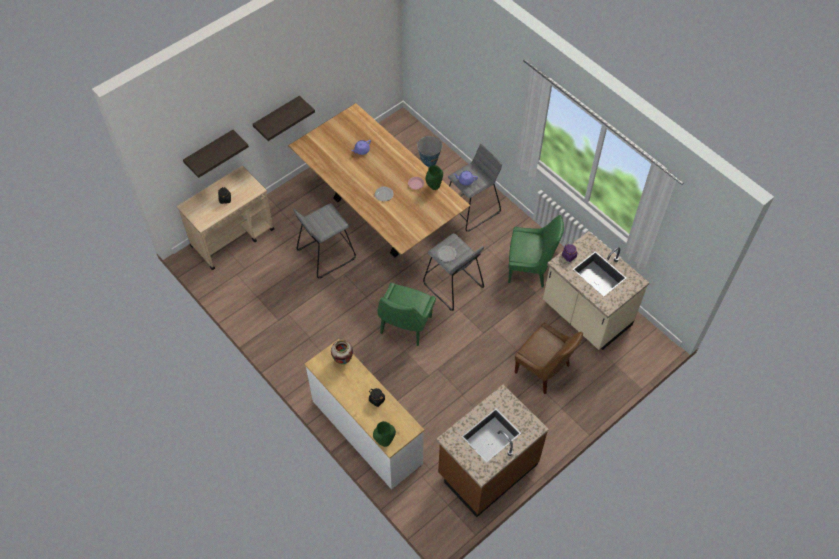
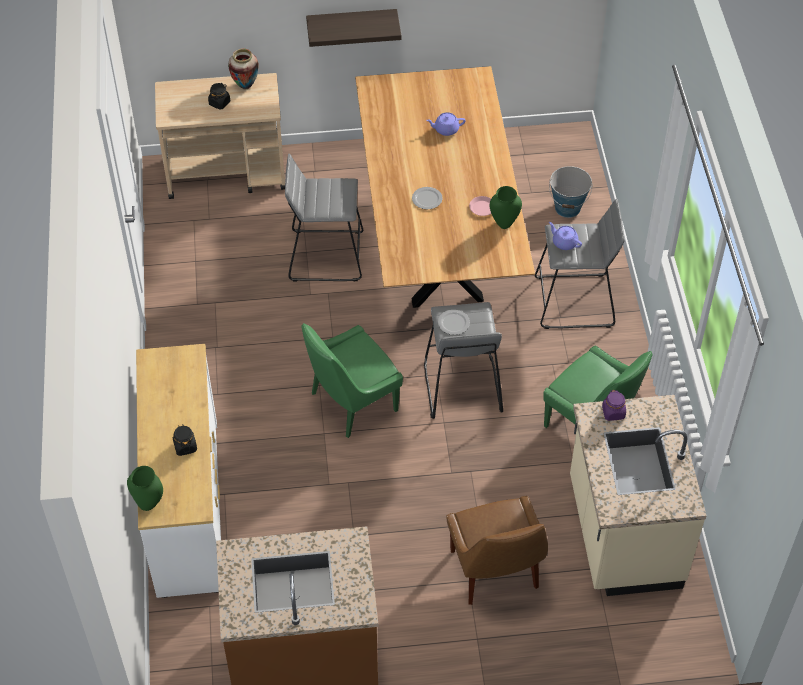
camera: 35 degrees right, 5 degrees down
(210, 151) = (226, 24): shelf -> none
(343, 361) = (186, 374): vase -> vase (245, 86)

